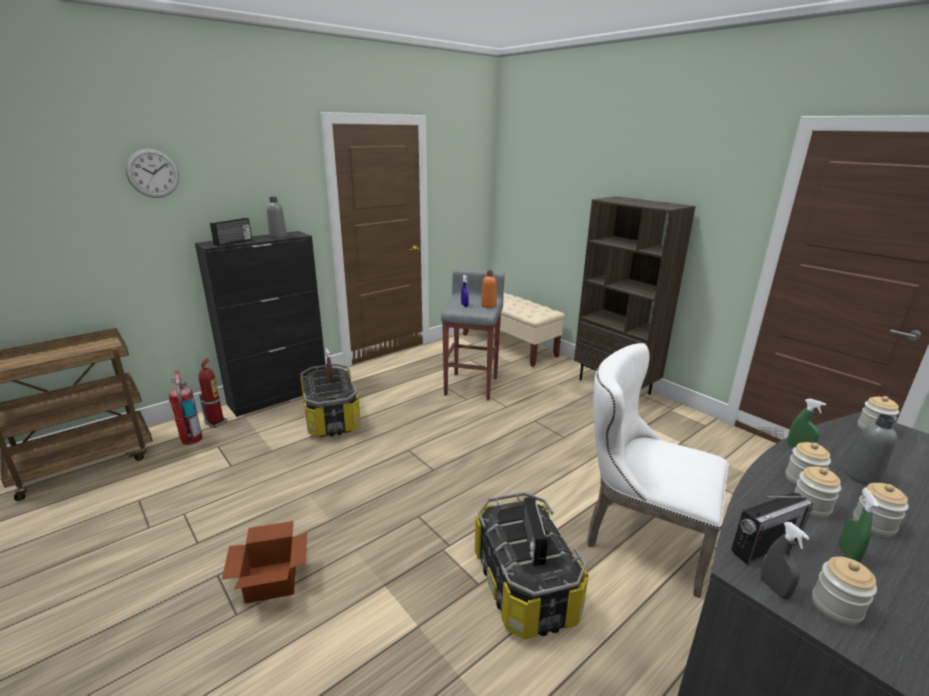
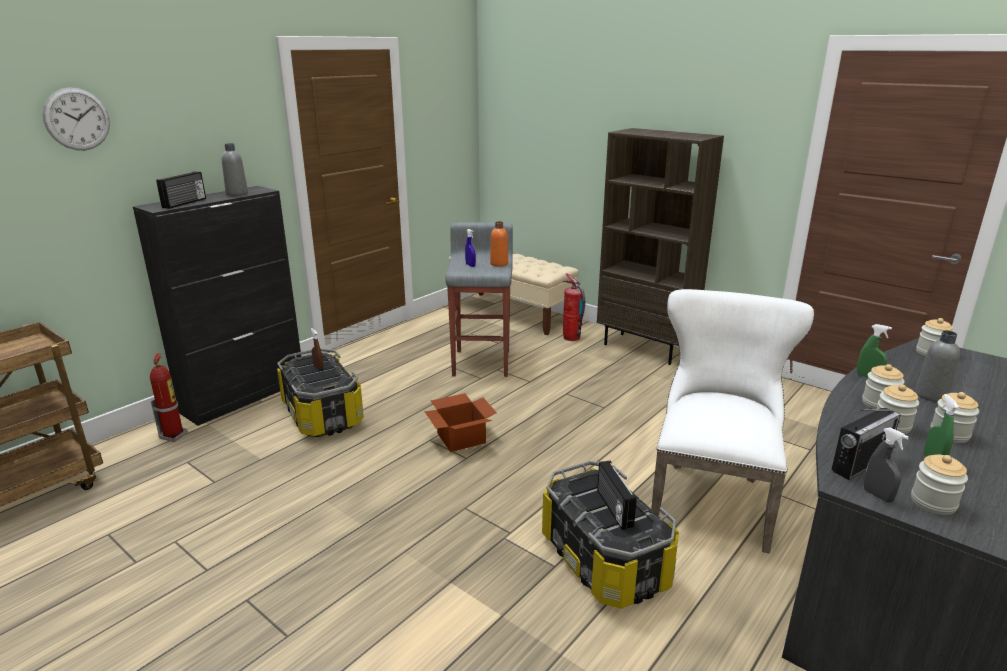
camera: 10 degrees left, 0 degrees up
(191, 439) = (148, 458): fire extinguisher -> fire extinguisher (571, 338)
(273, 579) = (317, 595): cardboard box -> cardboard box (461, 437)
(639, 536) = (711, 497): white chair -> white chair turned 90 degrees clockwise

